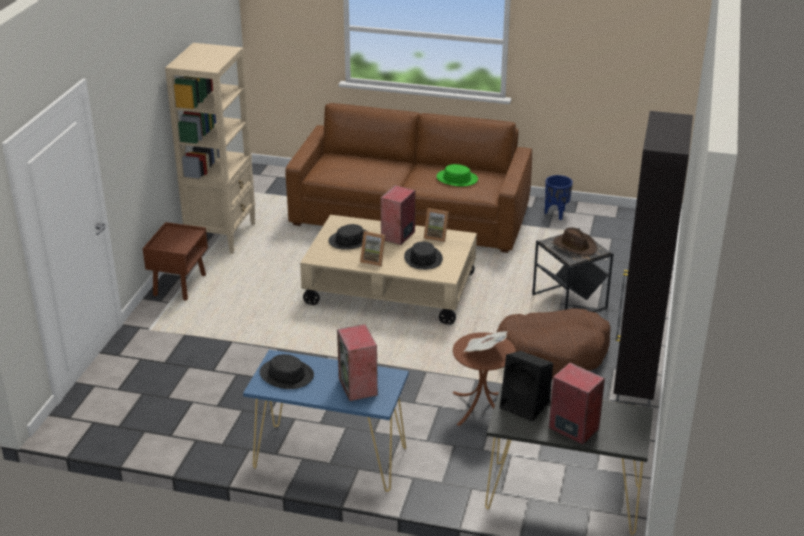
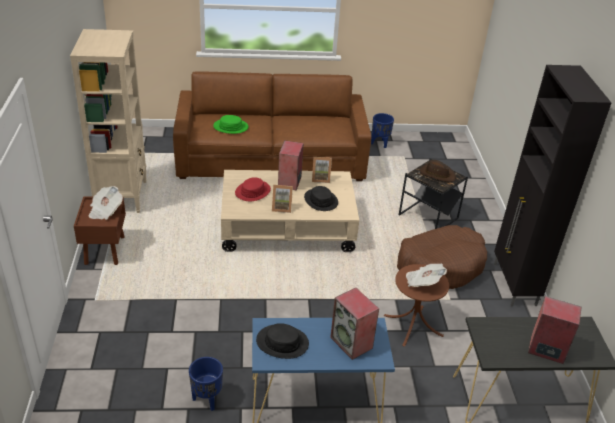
camera: 20 degrees left, 5 degrees up
(181, 239) = (105, 211): none -> newspaper
(218, 436) = (206, 400): none -> blue planter
(350, 240) = (252, 191): black hat -> red hat
(457, 179) = (315, 126): green hat -> green hat (230, 127)
(526, 405) = (497, 333): black speaker -> none

